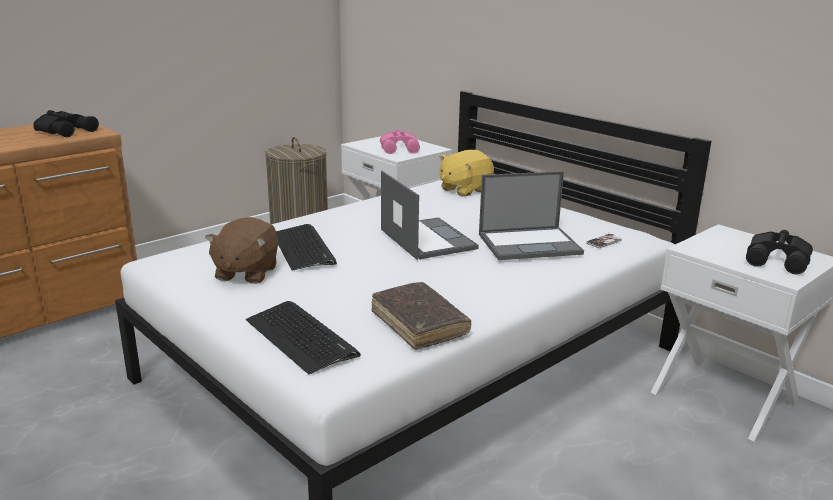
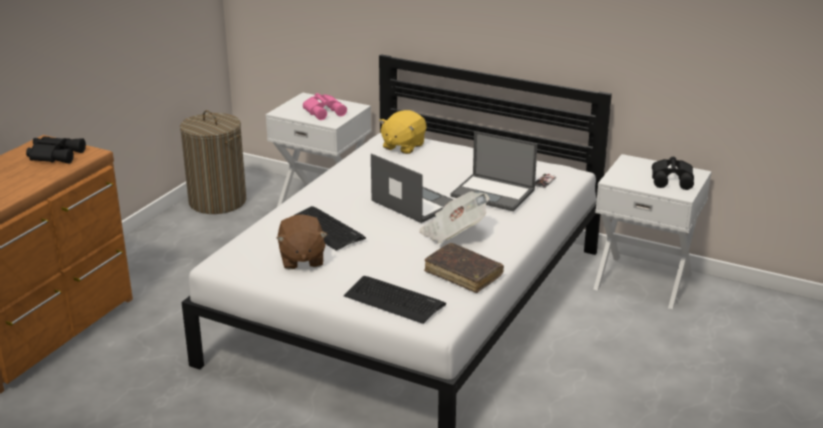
camera: 20 degrees left, 5 degrees up
(447, 276) = (453, 233): none -> newspaper
(530, 244) = (494, 193): laptop -> laptop turned 60 degrees clockwise

